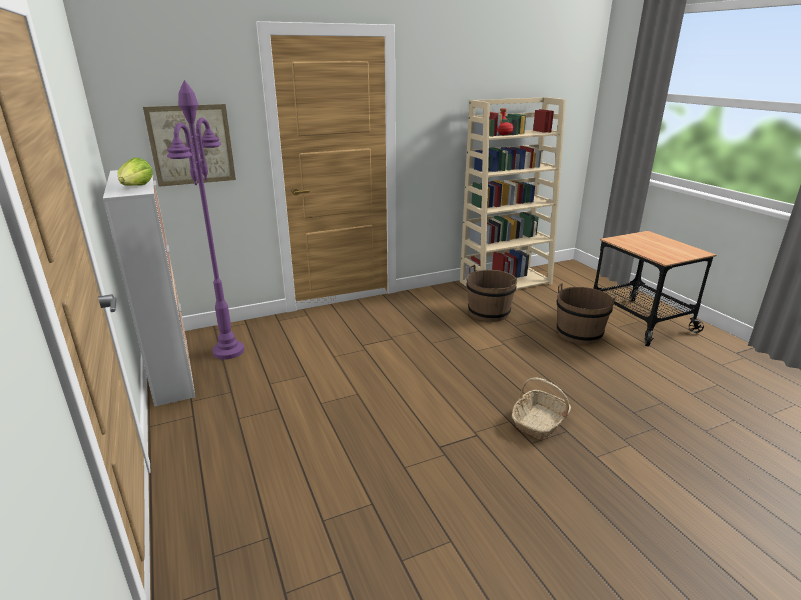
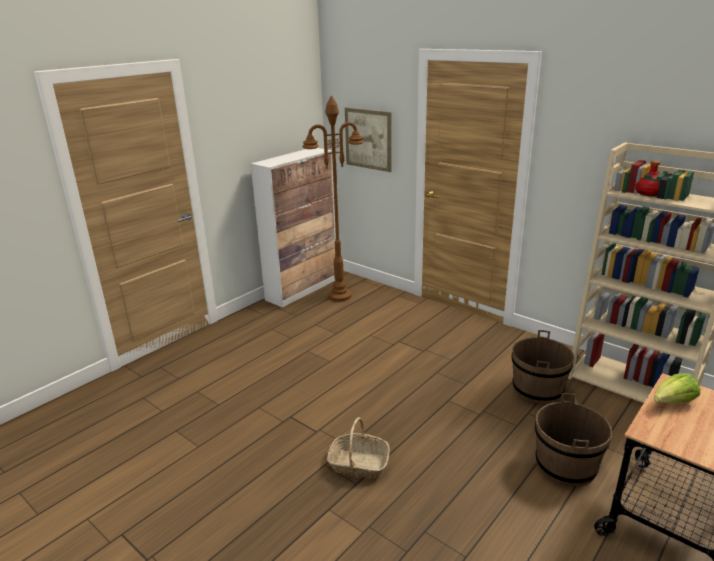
camera: 65 degrees right, 0 degrees up
(136, 187) = (278, 161): lettuce -> lettuce (673, 403)
(228, 351) = (340, 296): purple floor lamp -> brown floor lamp

